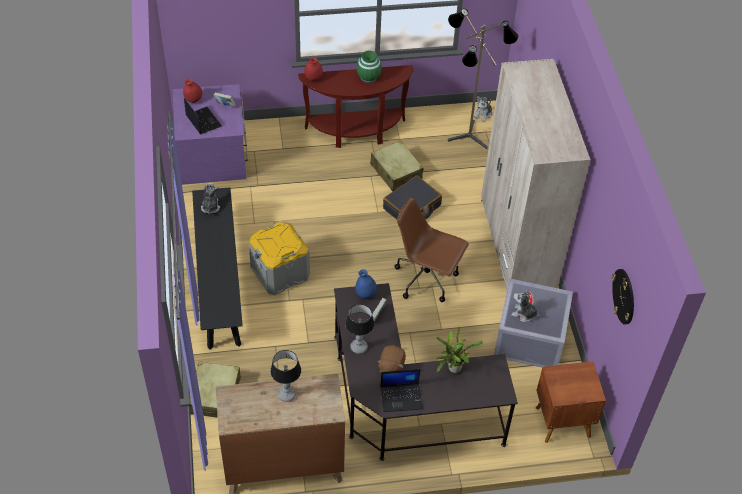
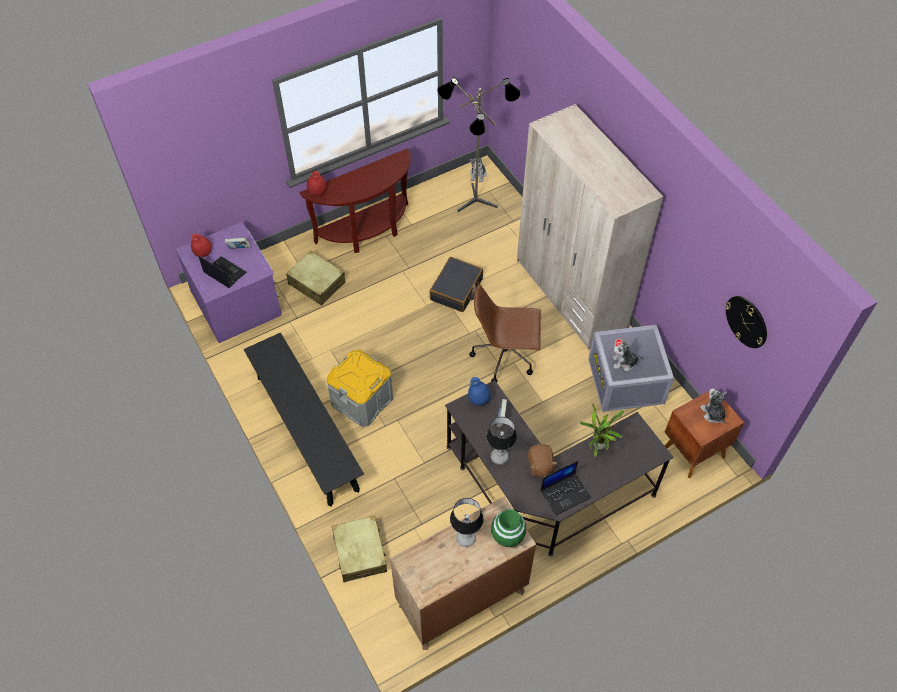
camera: 20 degrees left, 5 degrees up
(210, 207) = (270, 360): plush toy -> plush toy (712, 413)
(368, 77) = (371, 174): green vase -> green vase (507, 536)
(396, 171) = (424, 258): beige suitcase -> beige suitcase (316, 283)

